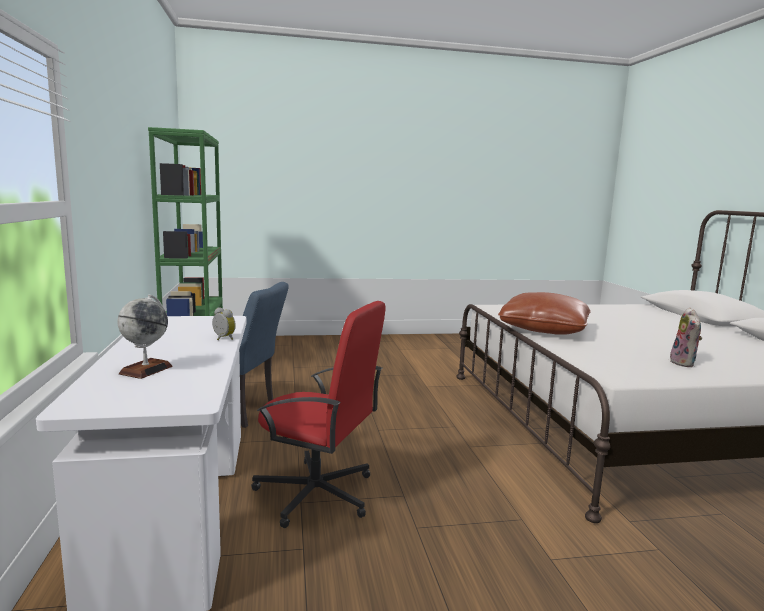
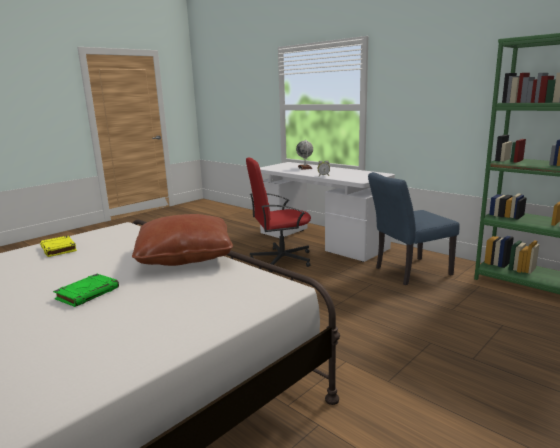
camera: 145 degrees right, 5 degrees up
(621, 326) = (88, 293): none -> green book
(684, 363) = (59, 249): plush toy -> yellow book

